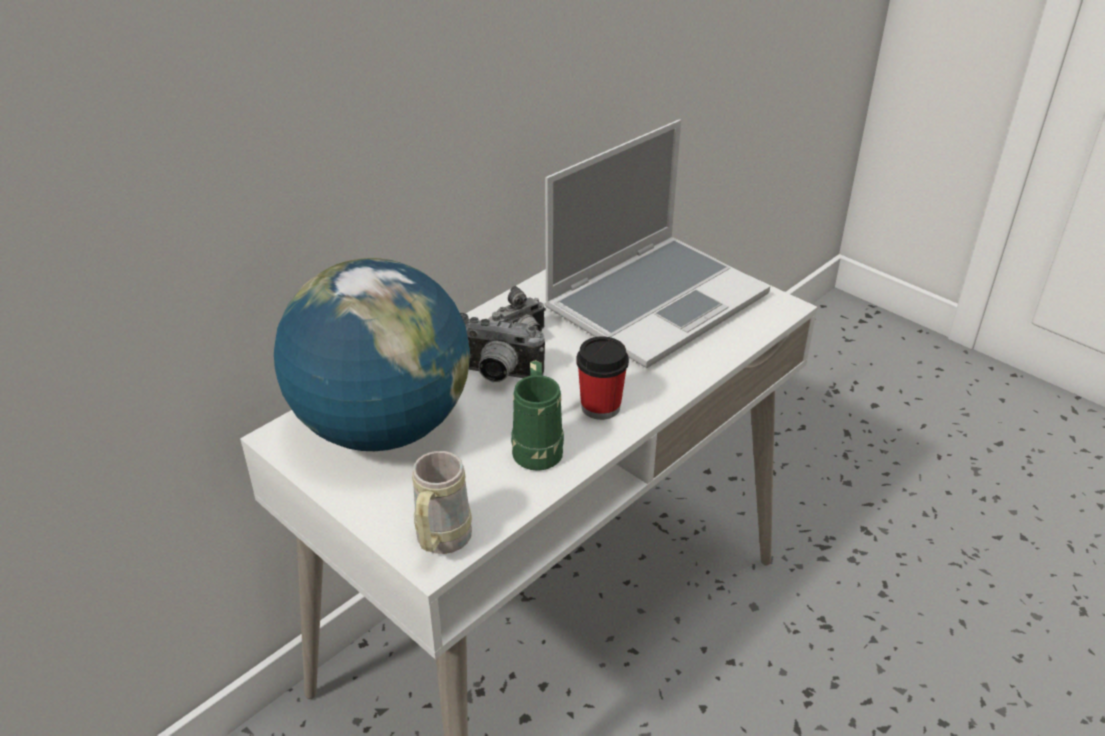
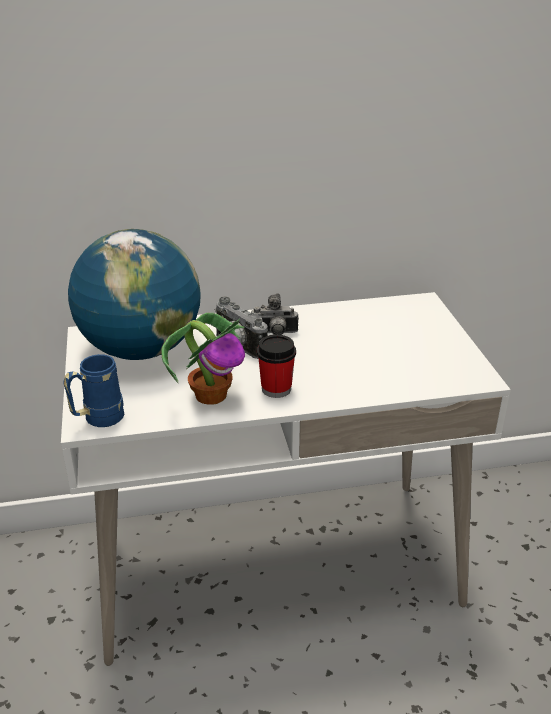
camera: 35 degrees right, 5 degrees down
(440, 544) = (97, 420): beige mug -> blue mug
(537, 447) = (211, 394): green mug -> potted plant
(656, 301) = (390, 343): laptop -> none

